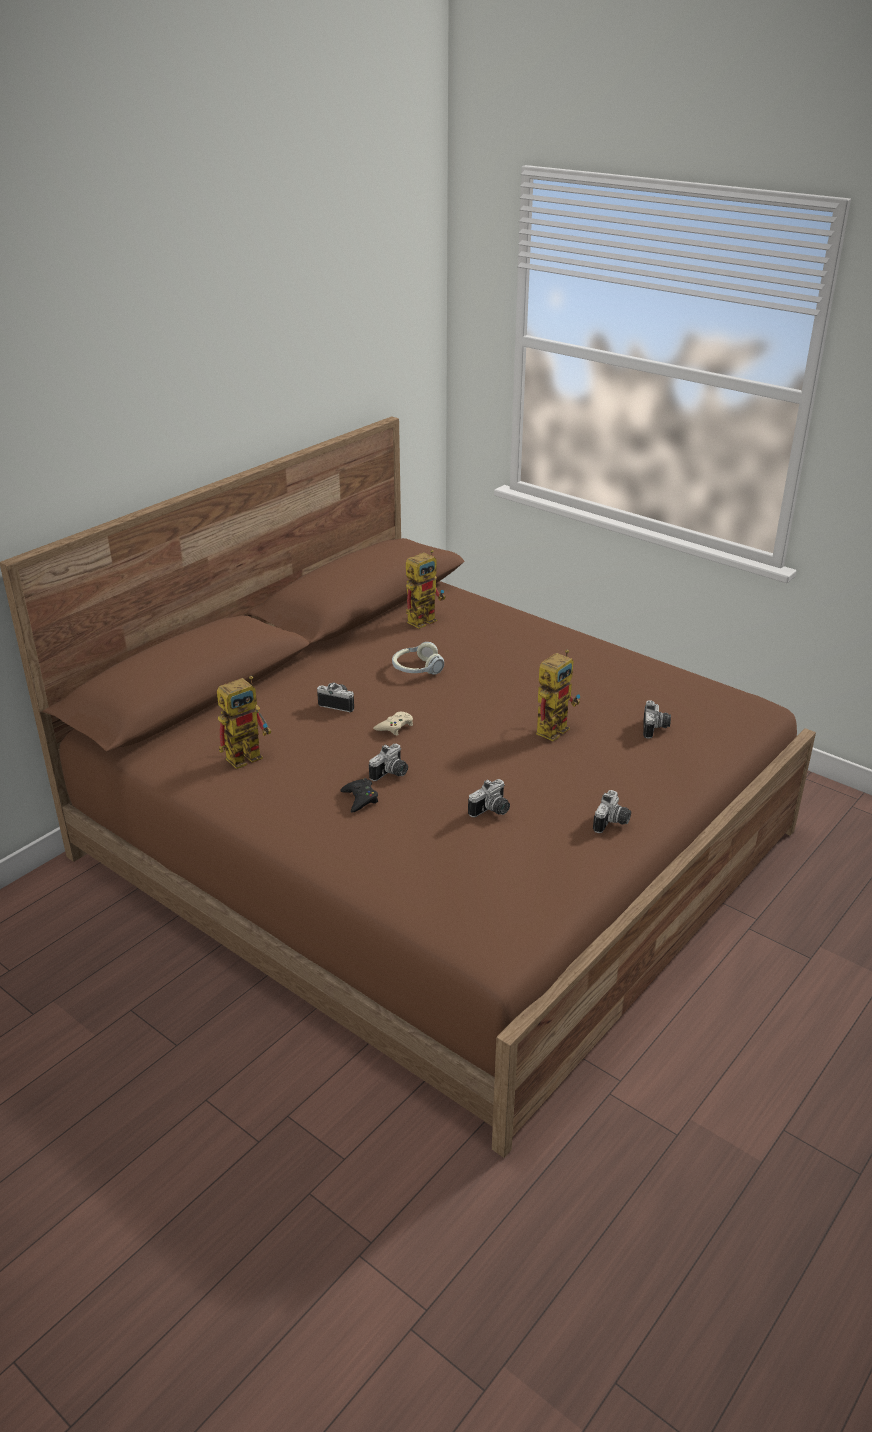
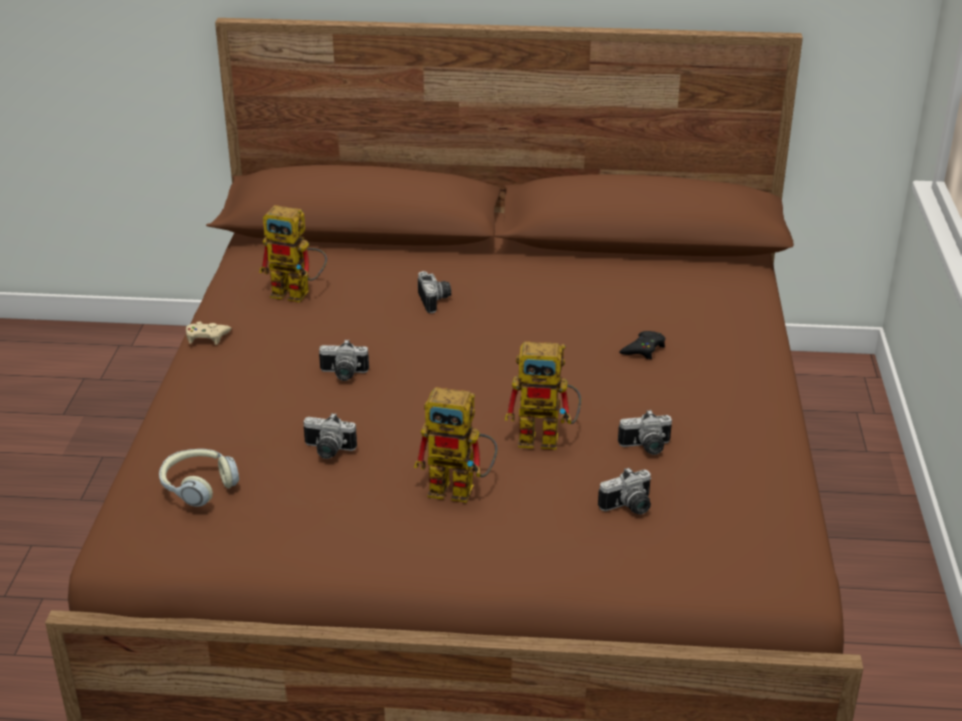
camera: 55 degrees right, 0 degrees up
(360, 799) = (284, 374): black game controller -> black game controller (643, 349)
(395, 726) = (426, 344): beige game controller -> beige game controller (207, 337)
(417, 669) = (556, 316): headphones -> headphones (198, 485)
(425, 618) = (663, 281): toy robot -> toy robot (461, 489)
(613, 823) = (396, 539): camera -> camera (646, 448)

